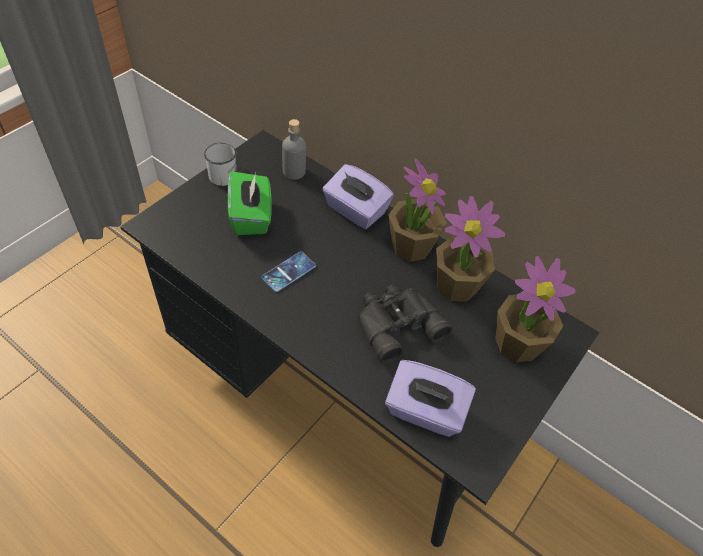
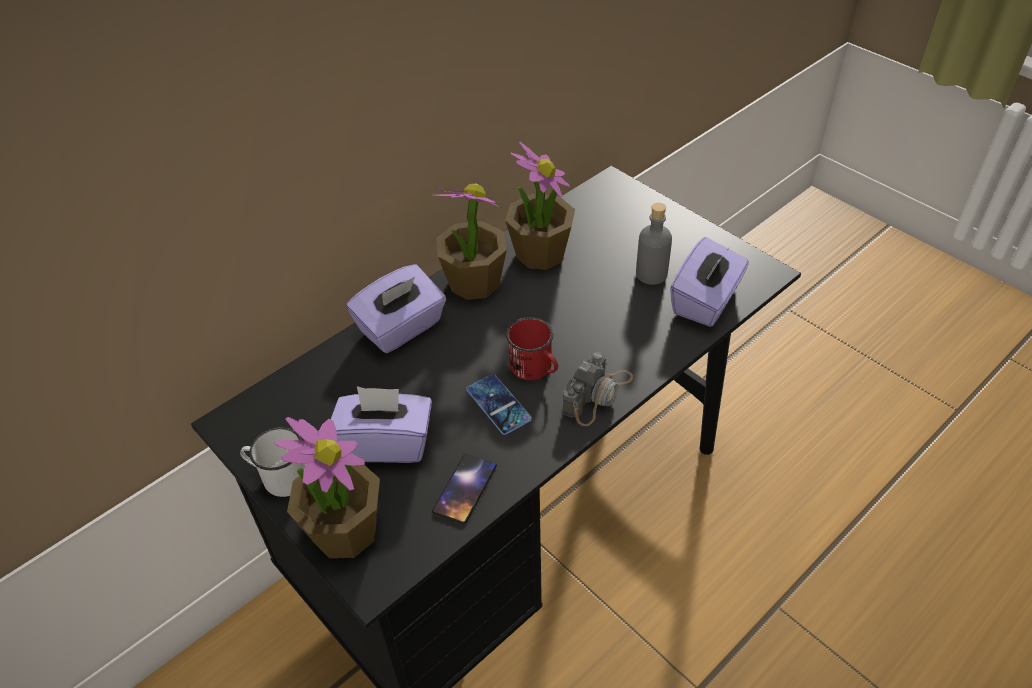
camera: 75 degrees left, 5 degrees down
(215, 261) = (465, 488): none -> phone
(251, 217) = (386, 443): green tissue box -> purple tissue box
(294, 171) = (304, 388): grey bottle -> grey bottle (651, 274)
(304, 332) = (597, 394): none -> camera
(325, 291) = (535, 369): none -> red mug
(396, 323) = (591, 310): black binoculars -> none
(517, 343) = (622, 221): potted plant -> potted plant (345, 530)

